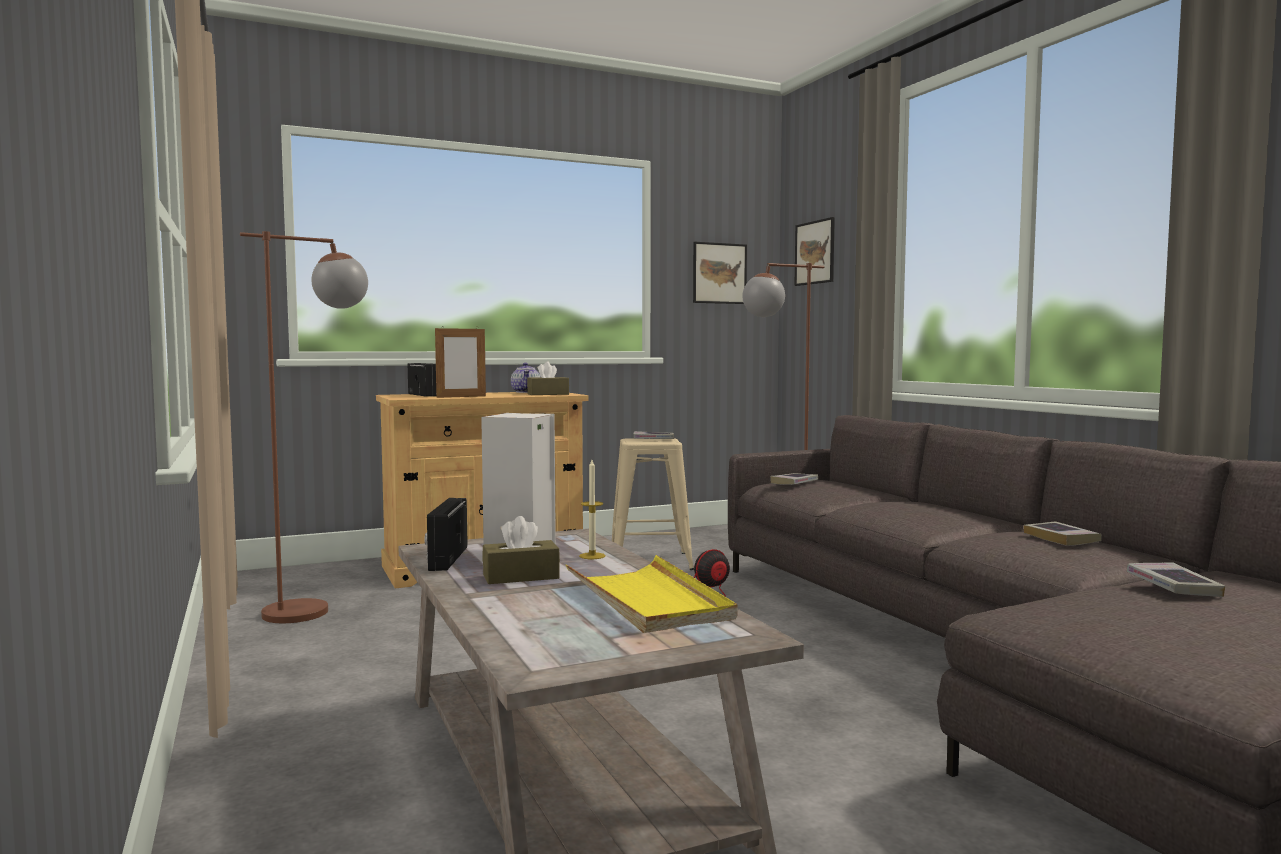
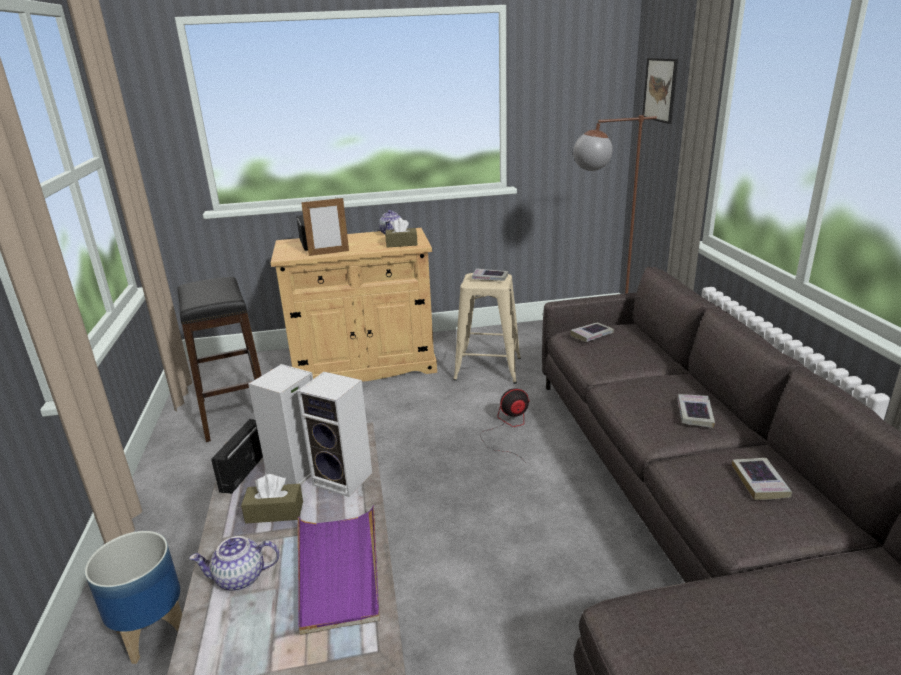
camera: 15 degrees right, 20 degrees up
(315, 792) = (153, 633): none -> planter
(318, 609) = (234, 412): brown floor lamp -> black stool
(520, 611) = (239, 578): none -> teapot
(592, 556) = (345, 479): candle -> speaker
(648, 600) = (338, 571): yellow tray -> purple tray
(719, 273) = (573, 106): picture -> none
(1173, 586) = (804, 600): book -> book (694, 414)

